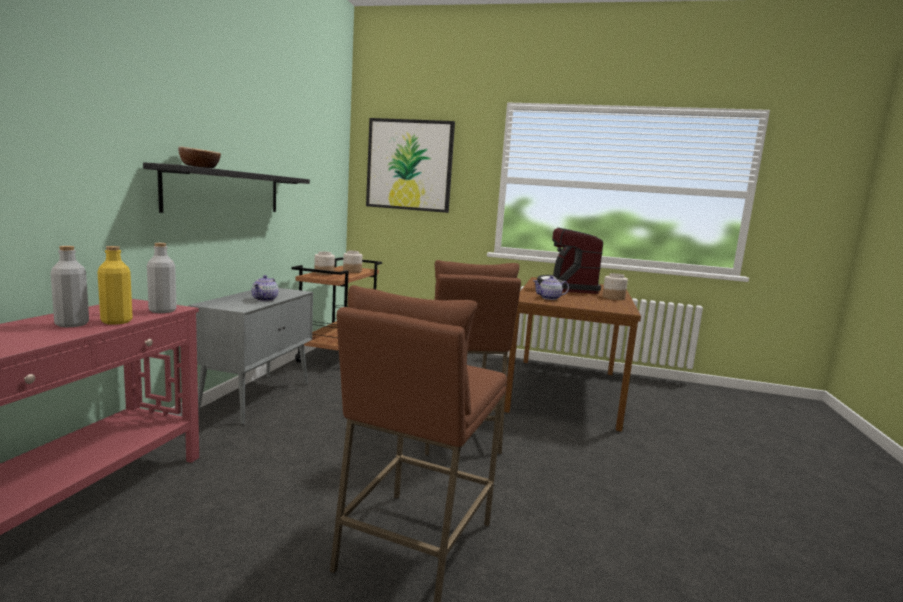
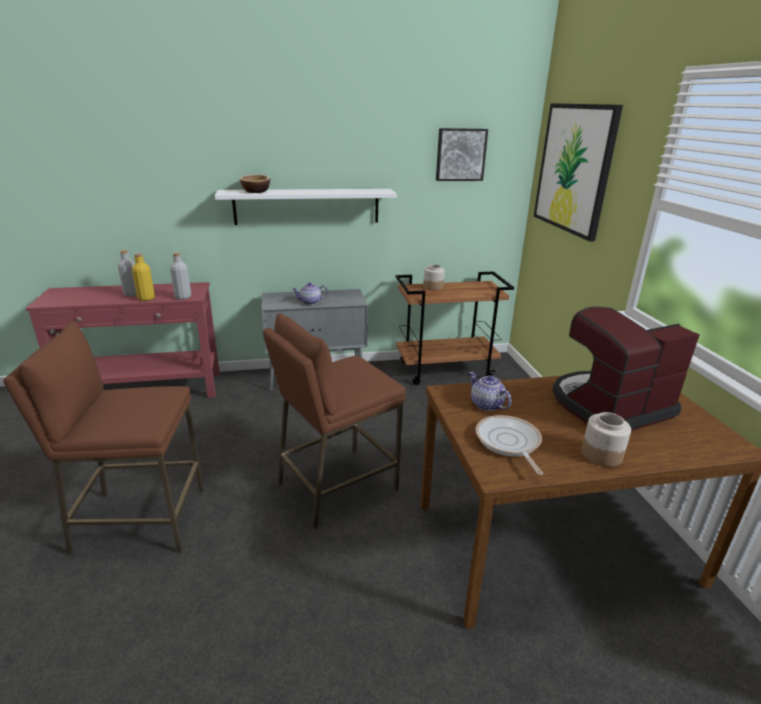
camera: 65 degrees right, 15 degrees up
(225, 191) = (307, 206): black shelf -> white shelf
(318, 151) = (460, 154): none -> picture
(352, 271) = (469, 291): jar -> none
(595, 304) = (508, 443): none -> frying pan

